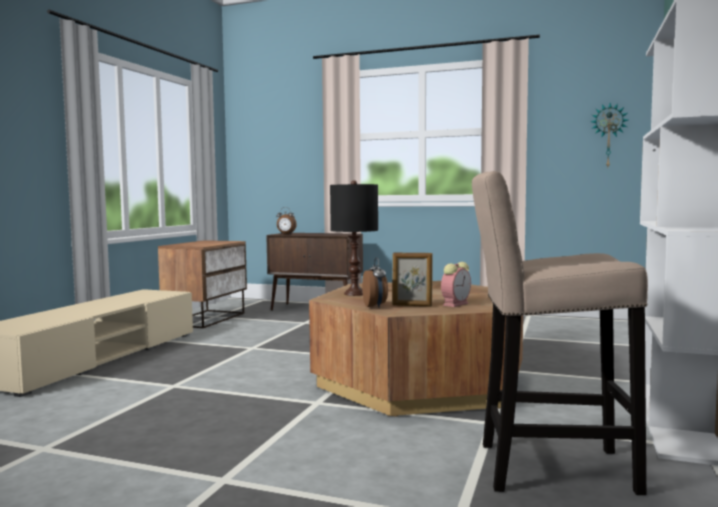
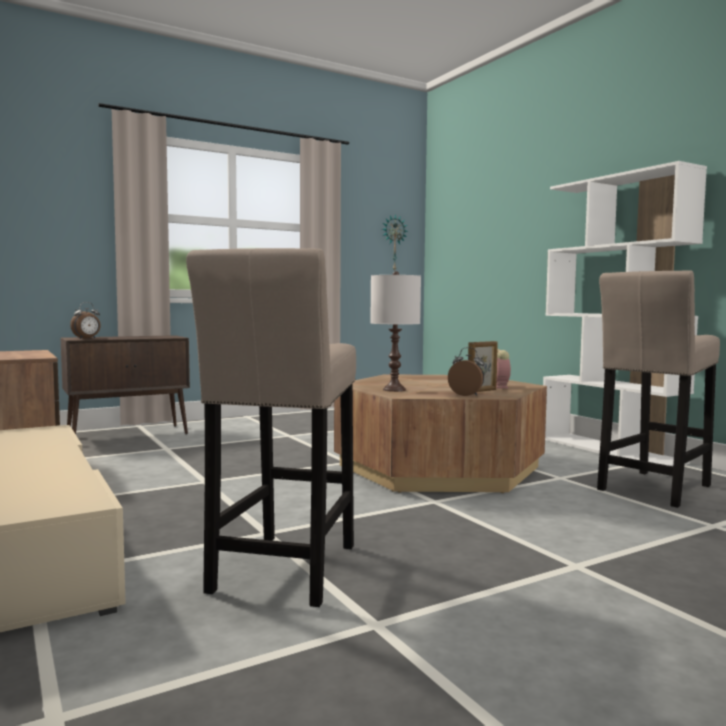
camera: 50 degrees left, 0 degrees up
(108, 407) = (282, 572): none -> beige stool
(355, 293) = (394, 390): black table lamp -> white table lamp

